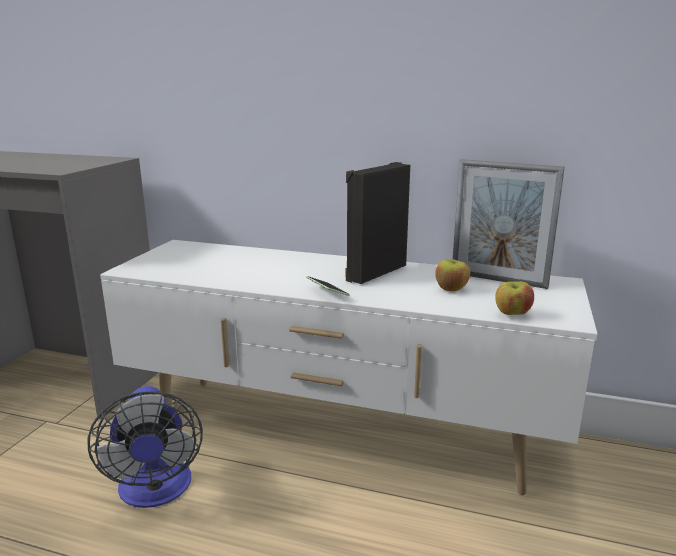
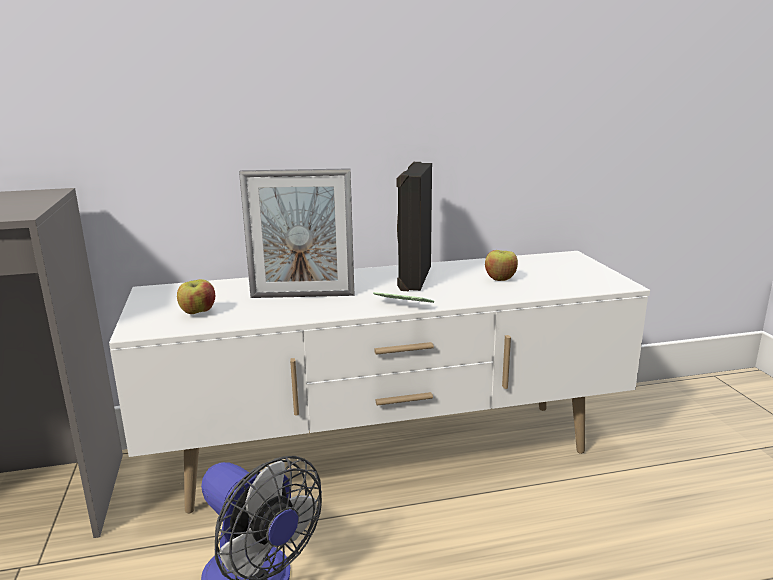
camera: 30 degrees left, 0 degrees up
(498, 280) = (522, 264): picture frame -> picture frame (302, 296)
(512, 314) = (577, 289): apple -> apple (198, 313)

